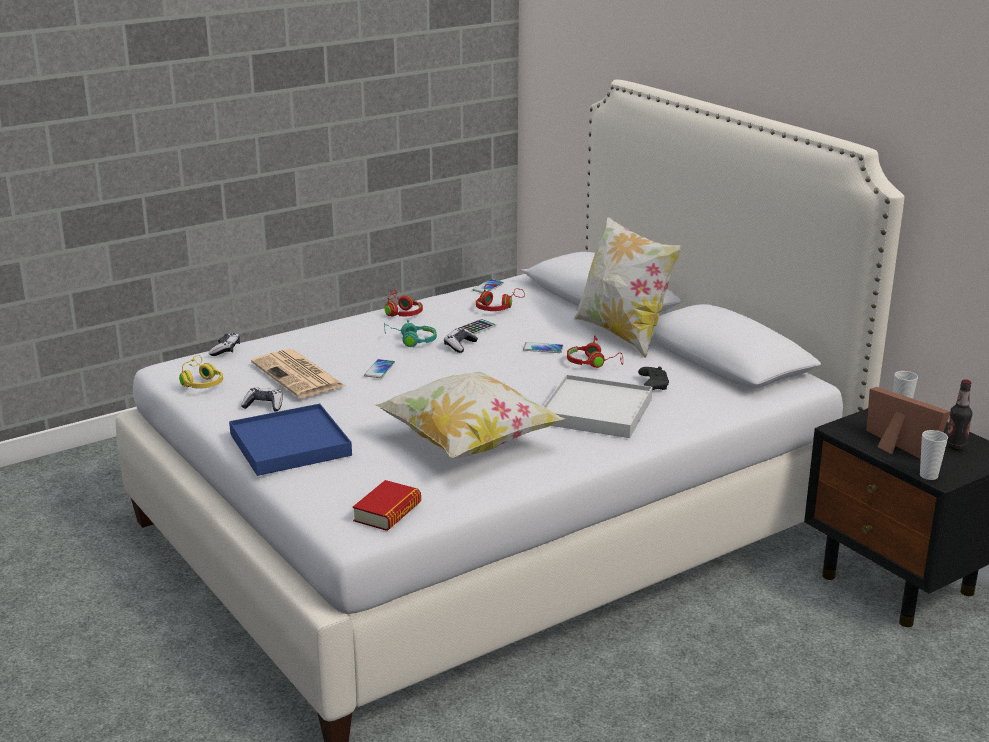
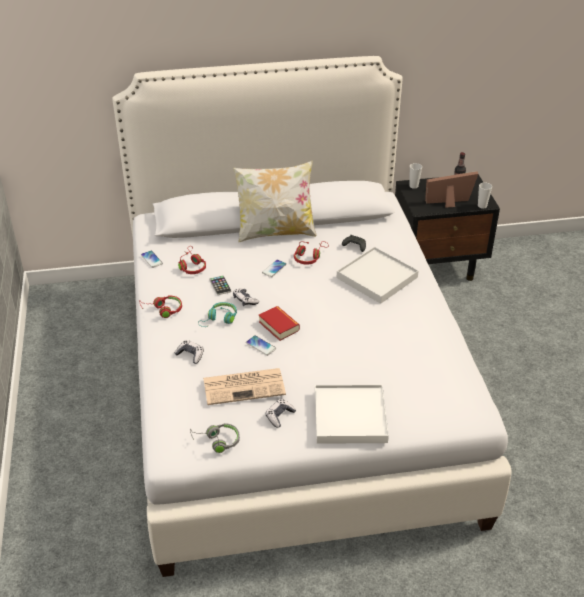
camera: 65 degrees left, 15 degrees up
(201, 382) = (216, 441): yellow headphones -> grey headphones
(225, 350) = (164, 416): game controller -> game controller (190, 355)
(290, 445) = (350, 417): blue tray -> white tray
(387, 512) = (462, 395): book -> book (279, 326)
(468, 443) = (390, 338): pillow -> none

